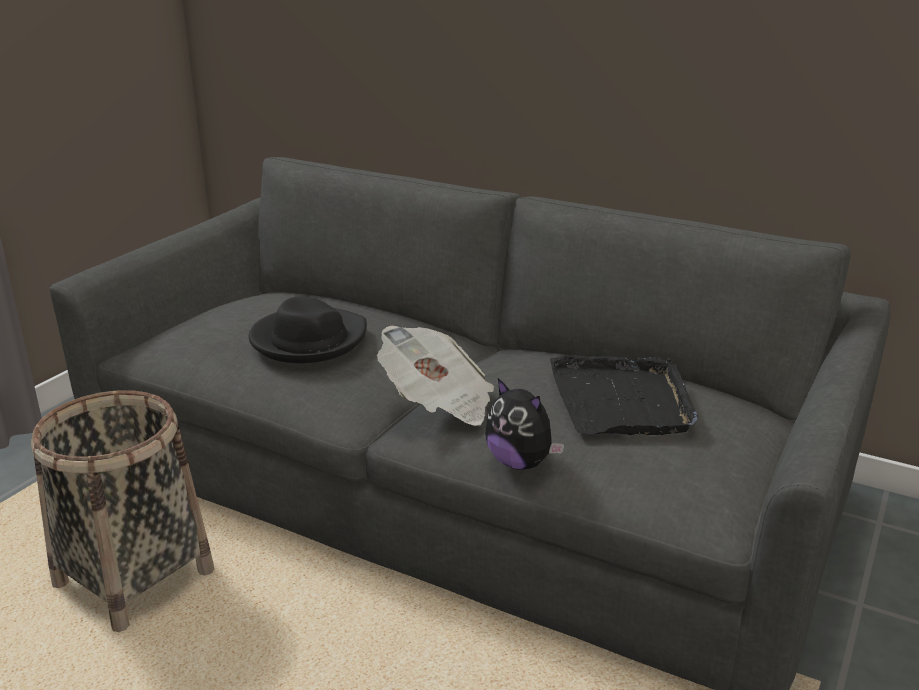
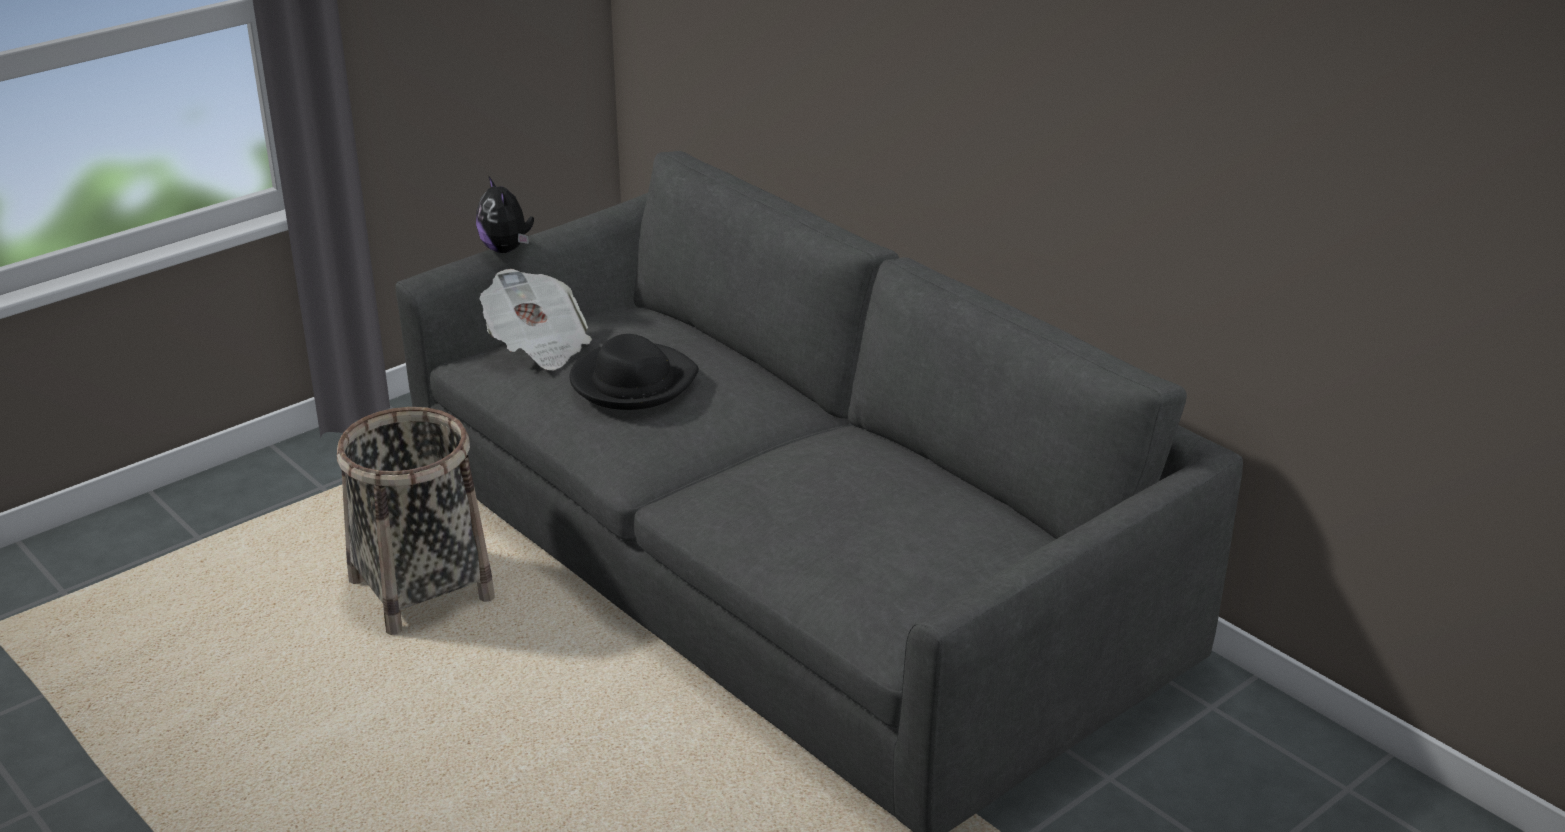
camera: 20 degrees right, 5 degrees up
(438, 402) = (717, 477): newspaper -> newspaper (538, 345)
(520, 463) = (757, 554): plush toy -> plush toy (506, 249)
(622, 400) = (896, 512): black tray -> none

